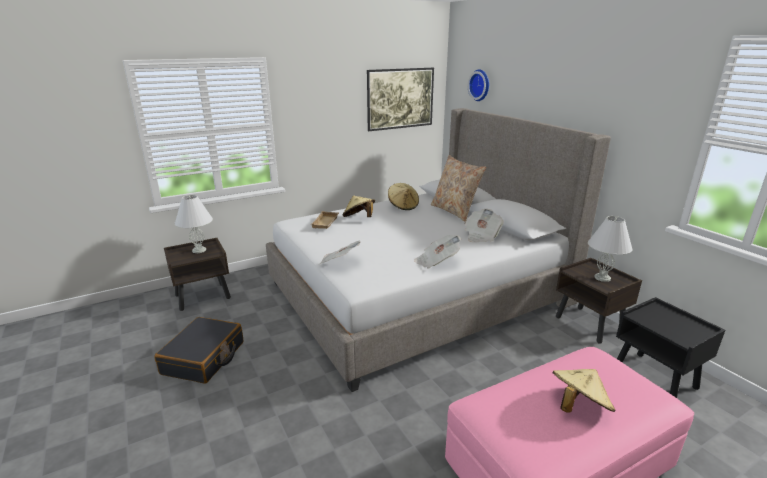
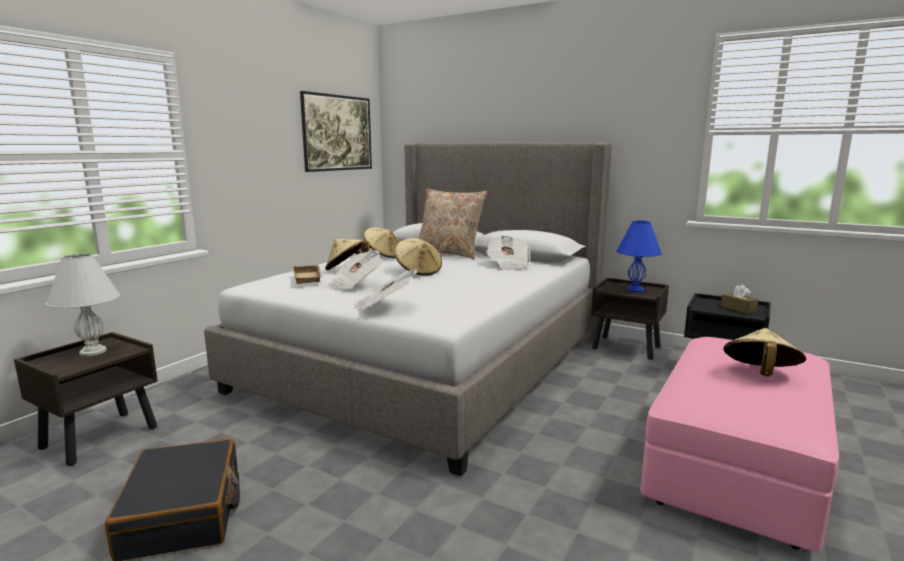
camera: 30 degrees left, 10 degrees down
(405, 229) = (418, 271): none -> beige hat
(437, 262) = (497, 288): newspaper -> newspaper (354, 285)
(480, 85) = (434, 115): wall clock -> none
(602, 278) = (635, 289): white table lamp -> blue table lamp
(678, 327) = (738, 309): none -> brown tissue box

